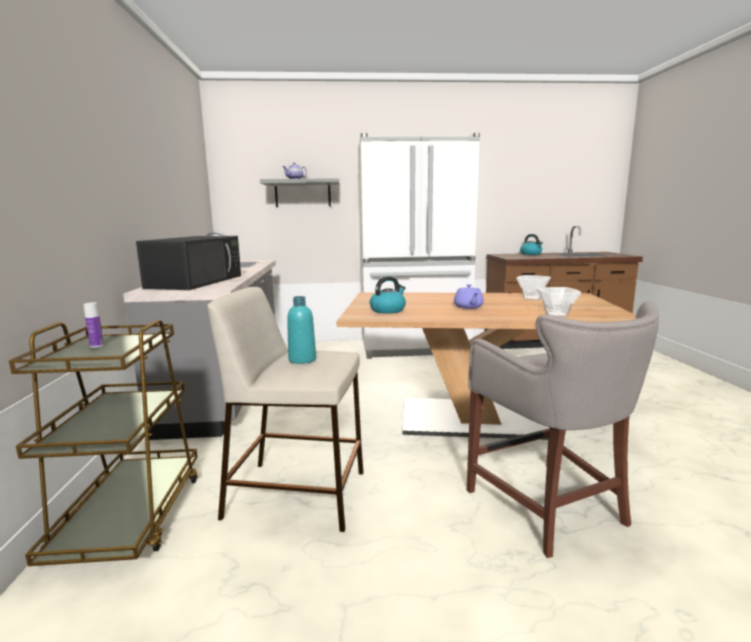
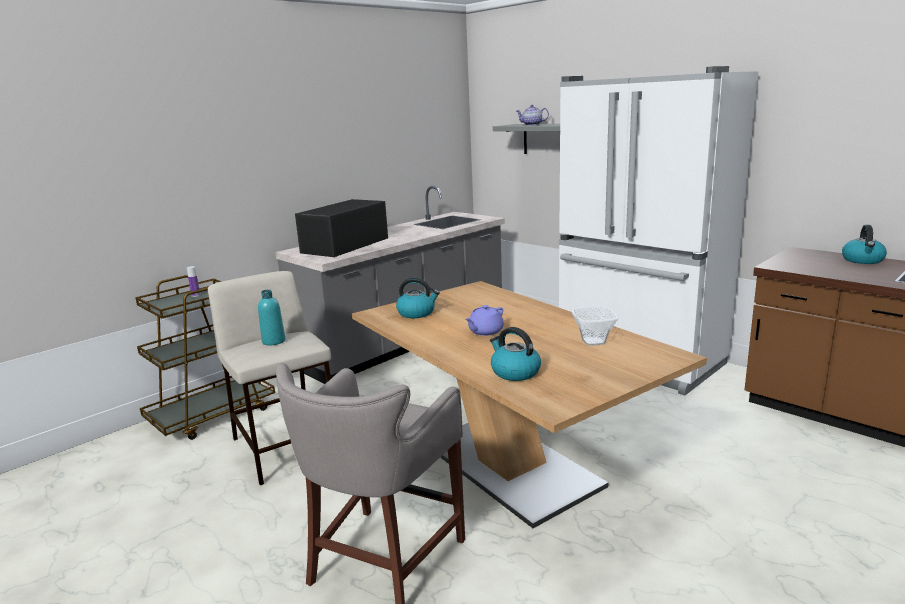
camera: 50 degrees right, 5 degrees up
(196, 281) = (345, 245): black microwave -> black microwave turned 150 degrees clockwise
(557, 315) = (514, 372): bowl -> kettle

